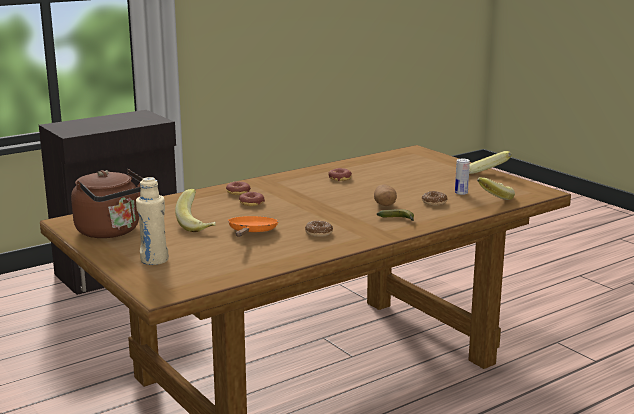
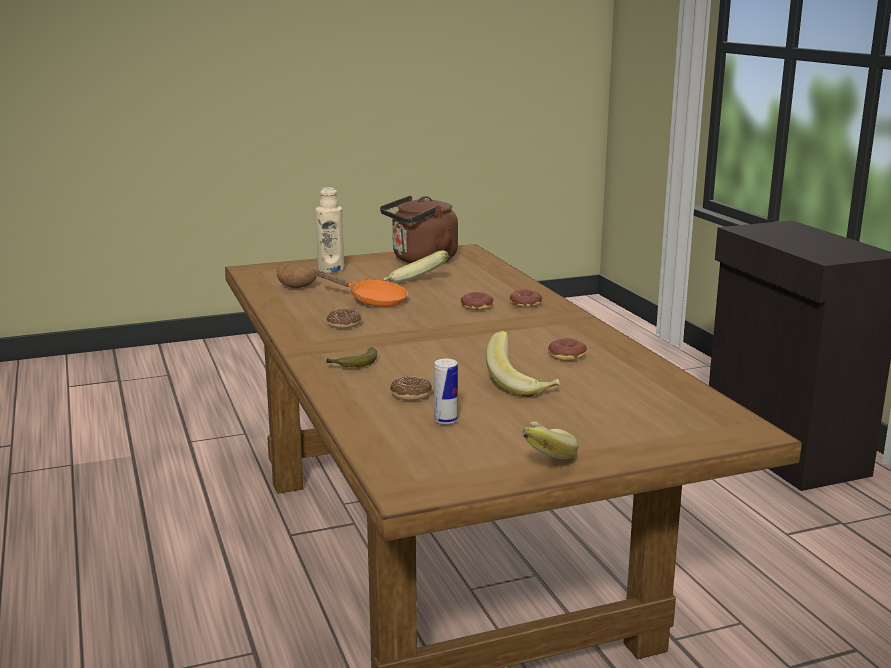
camera: 105 degrees right, 0 degrees up
(384, 204) = (424, 365): potato -> potato (297, 287)
(493, 199) = (399, 438): banana -> banana (522, 385)

